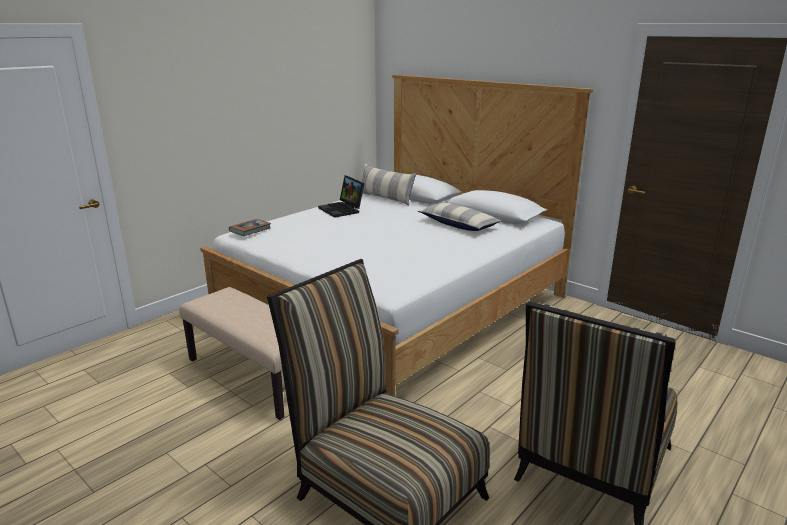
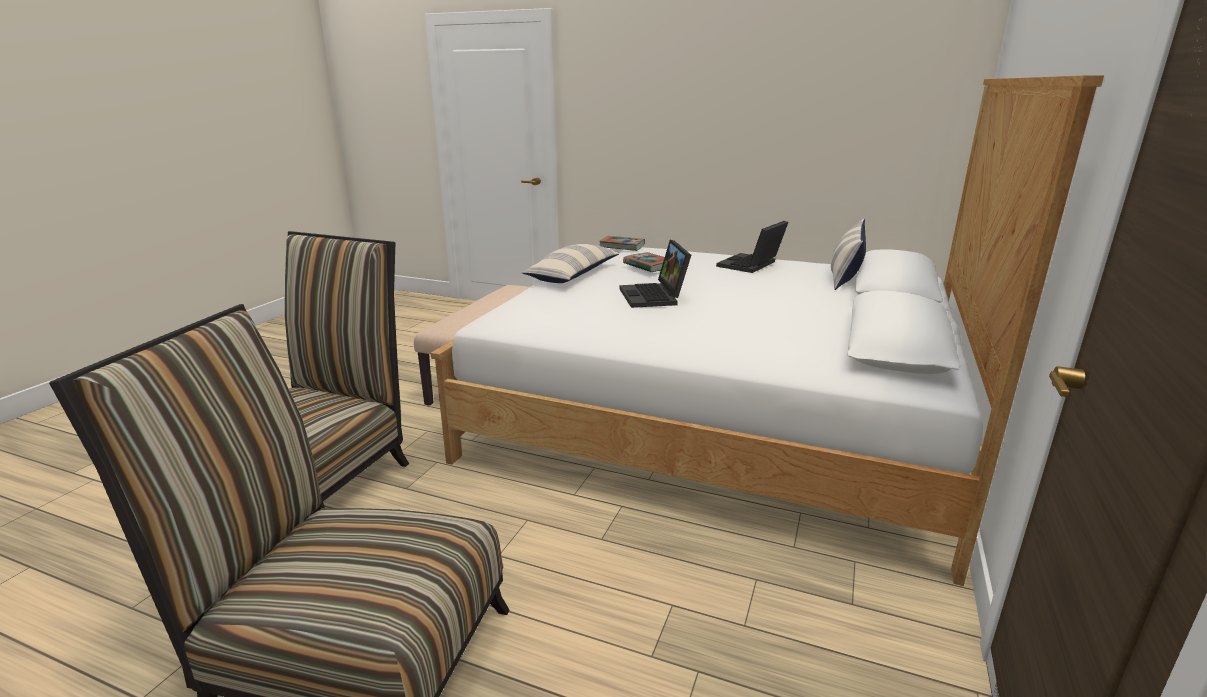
camera: 70 degrees right, 0 degrees up
(318, 231) = (648, 266): none -> book
(382, 242) = (655, 297): none -> laptop
(458, 225) = (793, 326): pillow -> pillow (572, 275)

